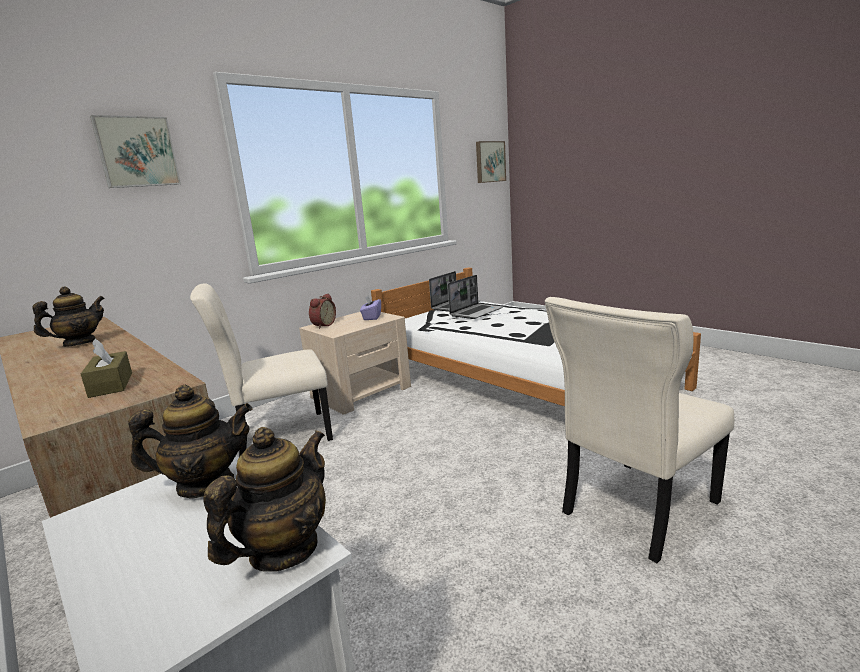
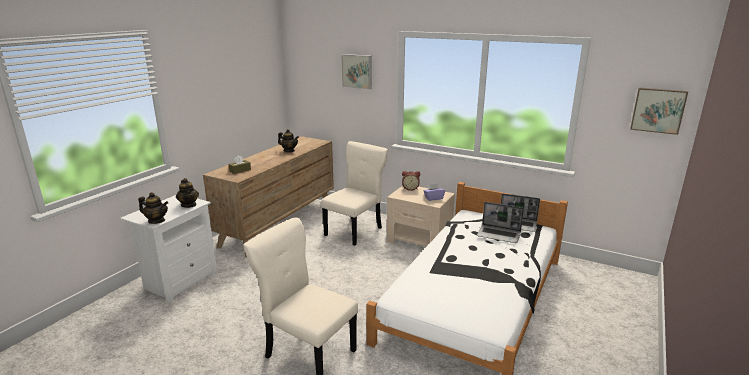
camera: 70 degrees right, 5 degrees up
(278, 436) = (355, 230): beige chair -> beige chair turned 75 degrees clockwise

